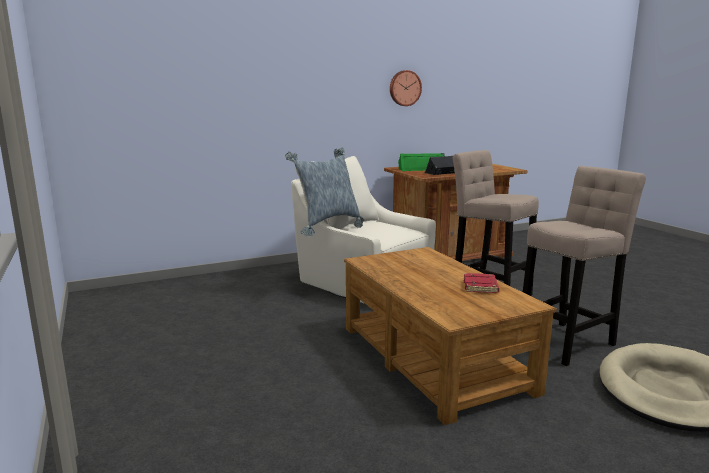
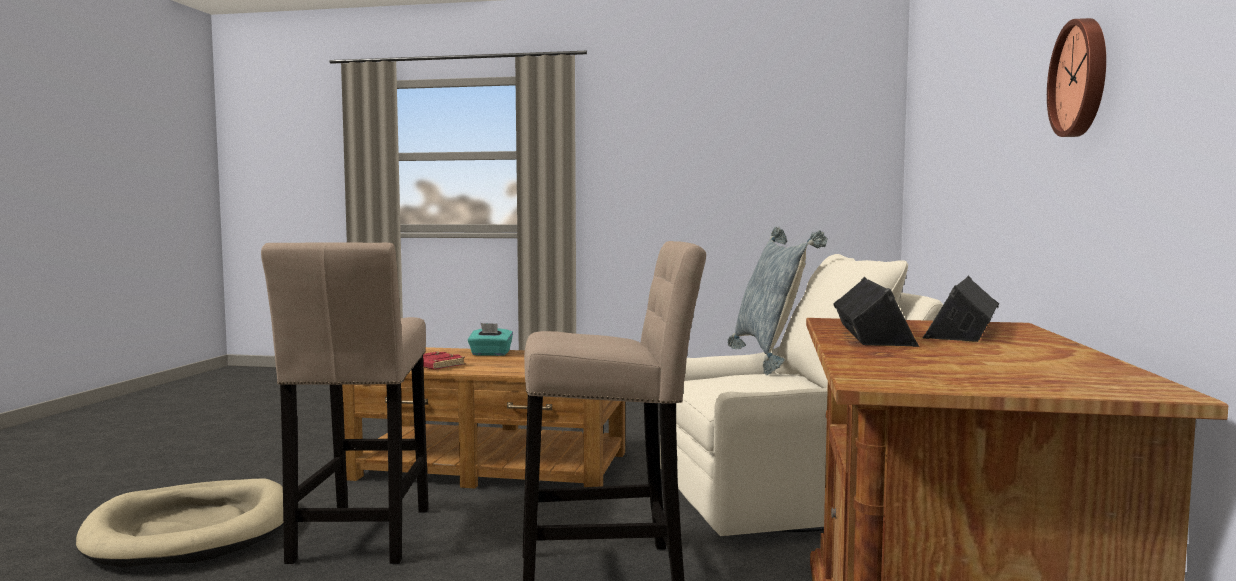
camera: 125 degrees right, 10 degrees down
(416, 287) = (490, 354): none -> turquoise tissue box
(421, 169) = (965, 331): green speaker -> black speaker

